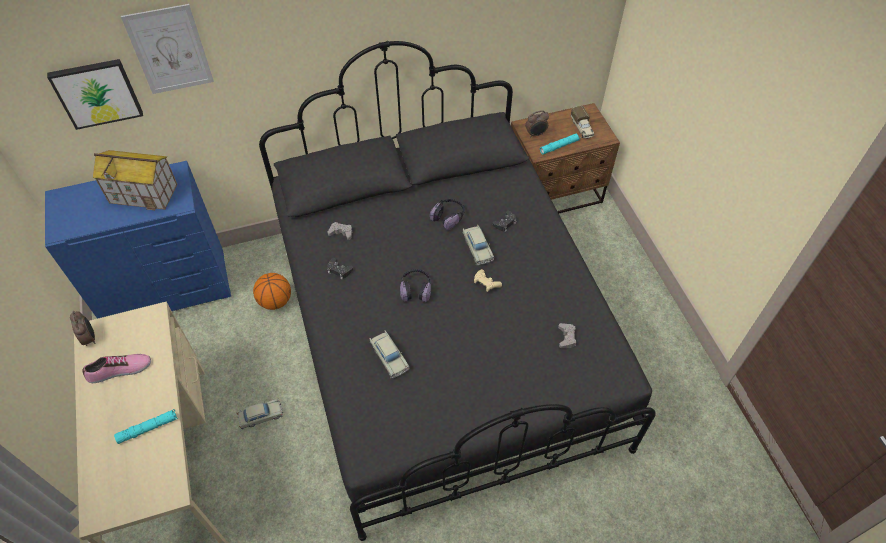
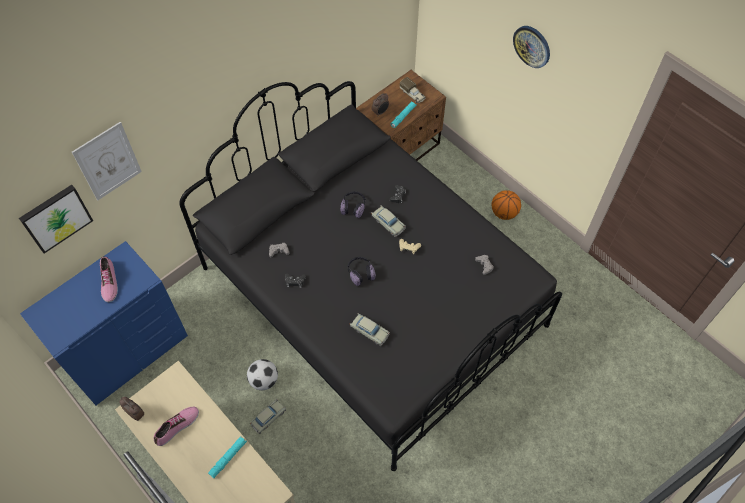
camera: 25 degrees left, 5 degrees up
(144, 193) = (108, 282): toy house -> shoe
(275, 301) = (226, 324): basketball -> basketball (504, 213)
(279, 374) = (264, 380): none -> football
(726, 85) = (532, 46): none -> wall clock

